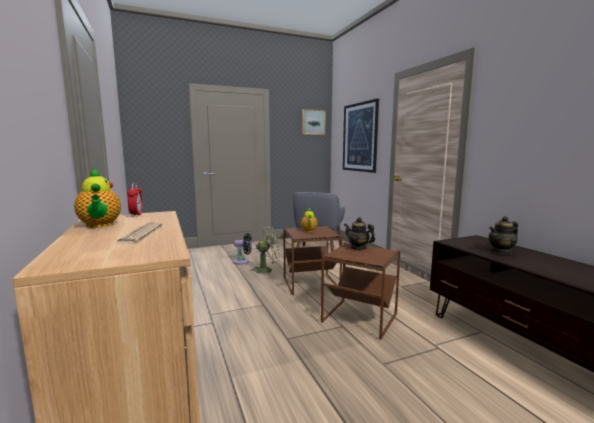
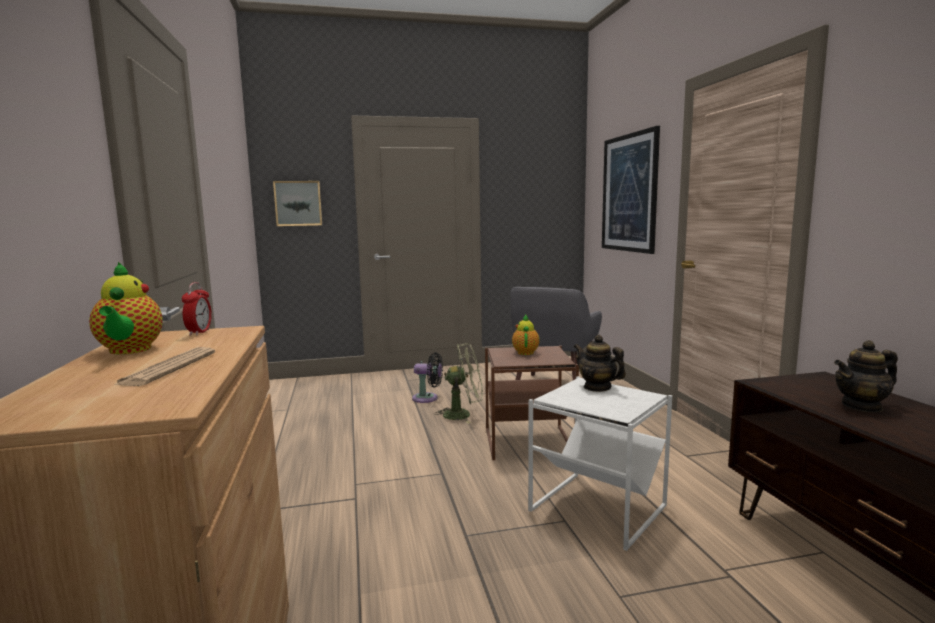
camera: 10 degrees right, 0 degrees up
(313, 122) = (553, 169): picture -> picture (298, 203)
(360, 319) = (598, 510): brown side table -> white side table

